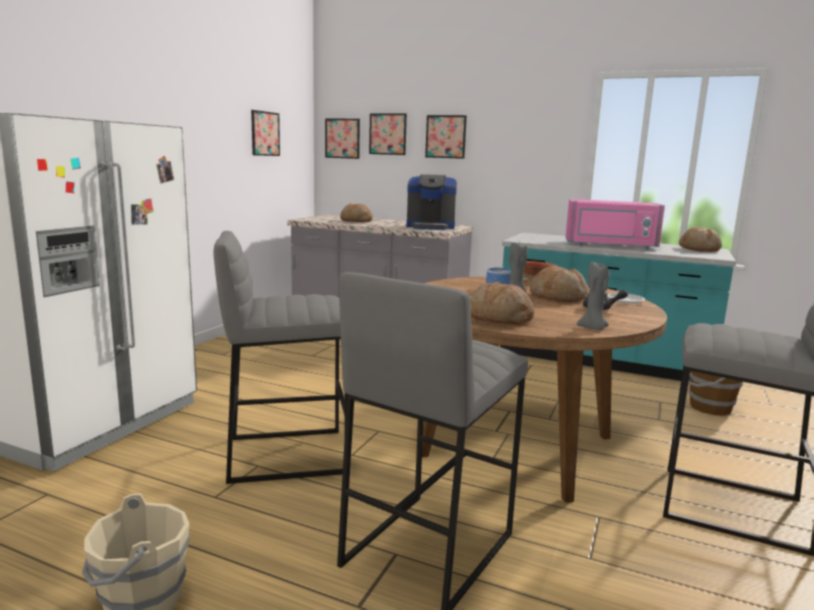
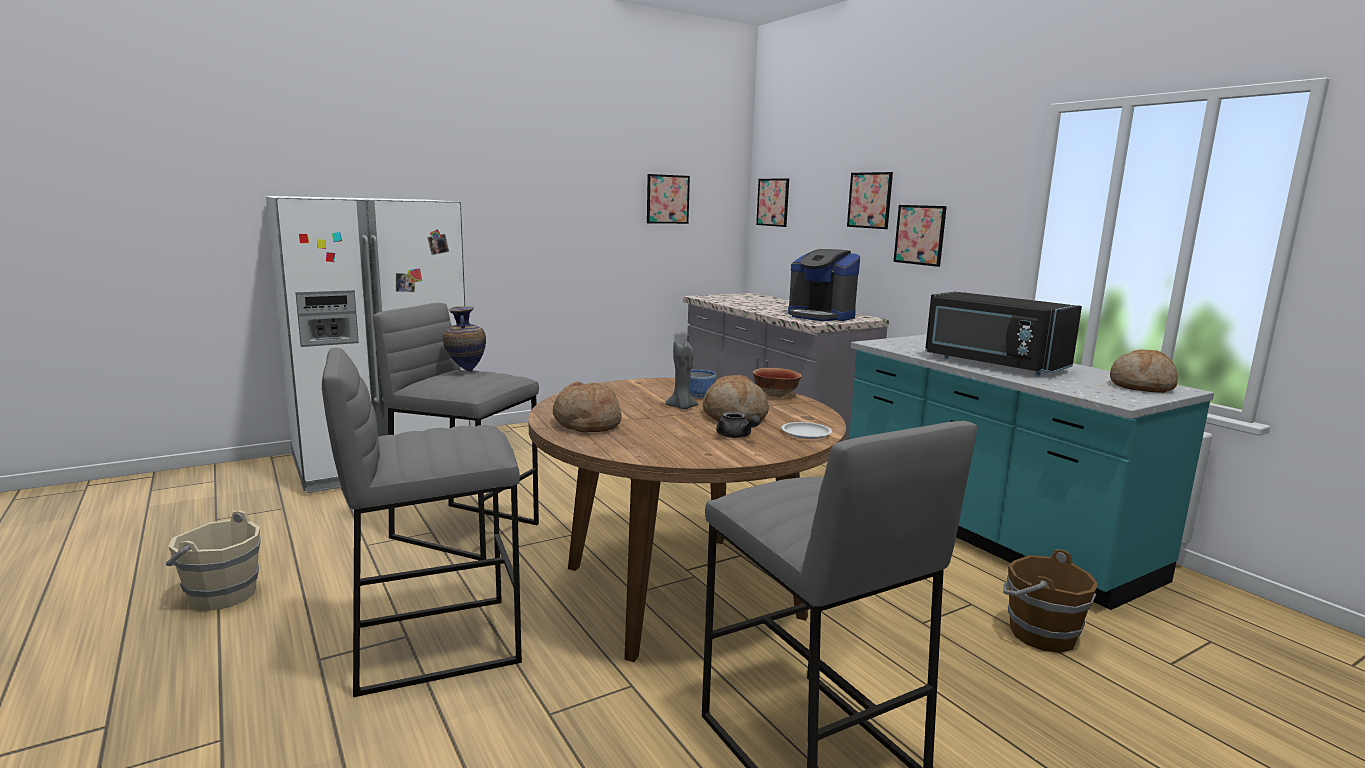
camera: 35 degrees right, 0 degrees up
(282, 296) = (465, 371): none -> vase
(356, 221) = (755, 302): bread -> none
(388, 134) = (813, 197): picture -> picture (919, 235)
(593, 328) = (647, 452): grey candle -> none
(610, 246) = (992, 364): pink microwave -> black microwave

